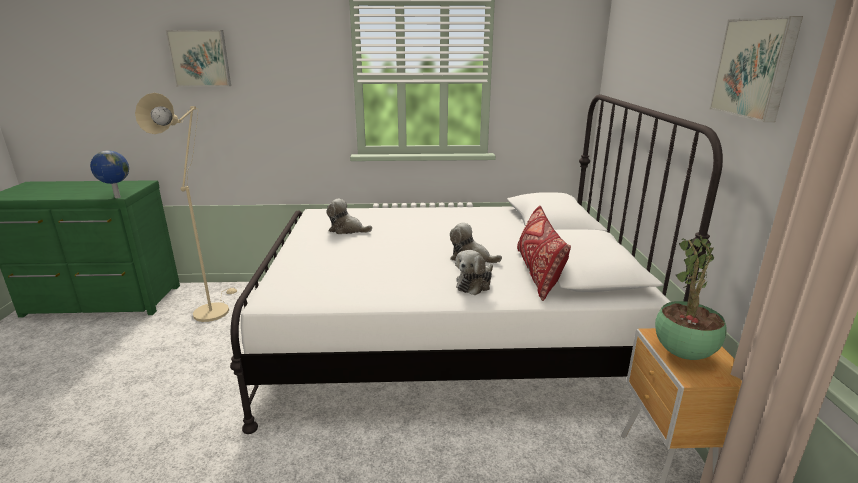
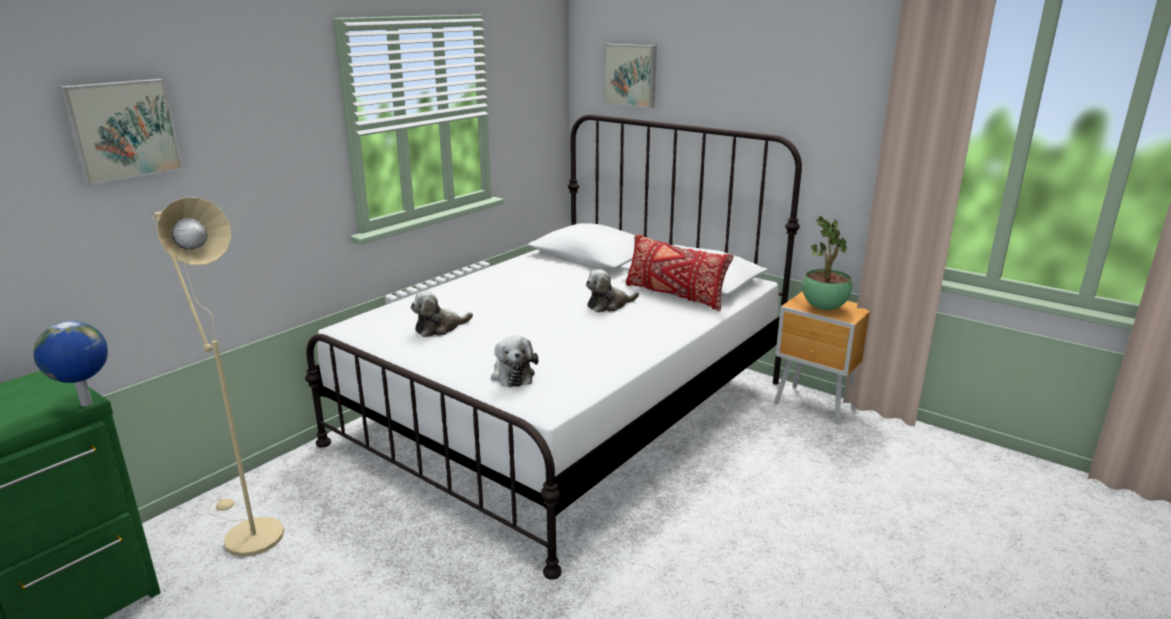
camera: 50 degrees left, 0 degrees up
(475, 284) = (657, 320): plush toy -> plush toy (512, 375)
(756, 68) = (809, 89): picture -> picture (631, 75)

